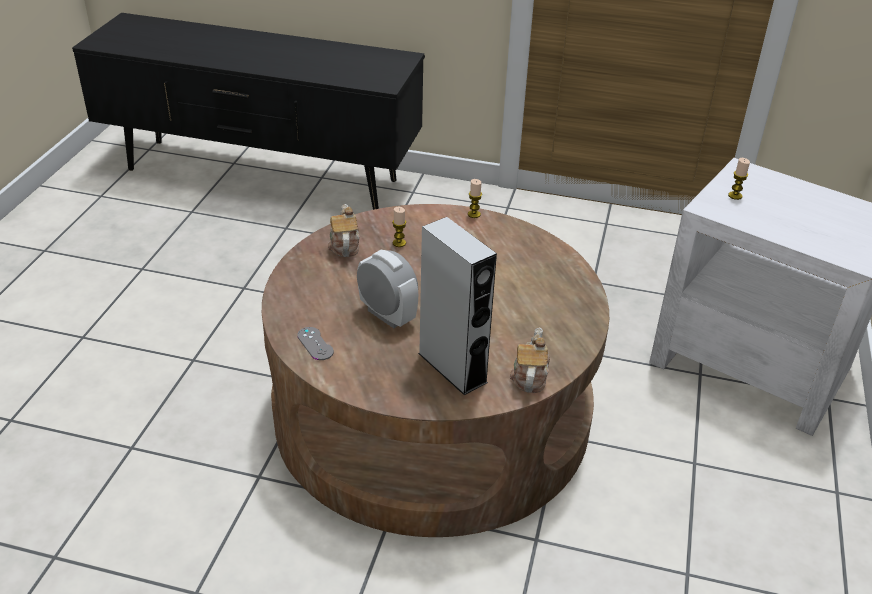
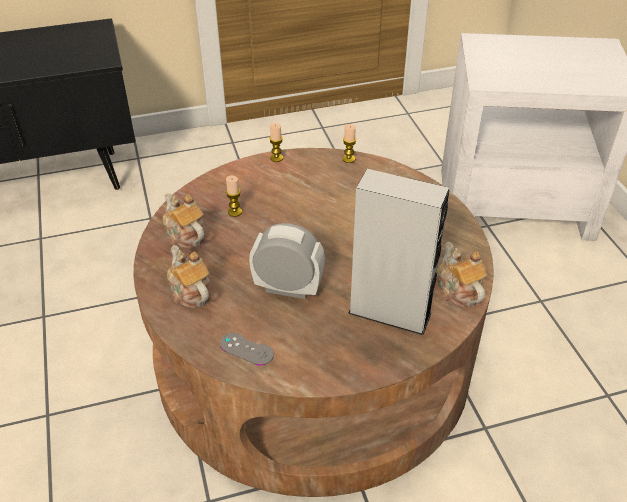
camera: 30 degrees left, 5 degrees up
(310, 287) = (190, 292): none -> teapot
(735, 196) = (494, 64): candle -> candle (348, 159)

